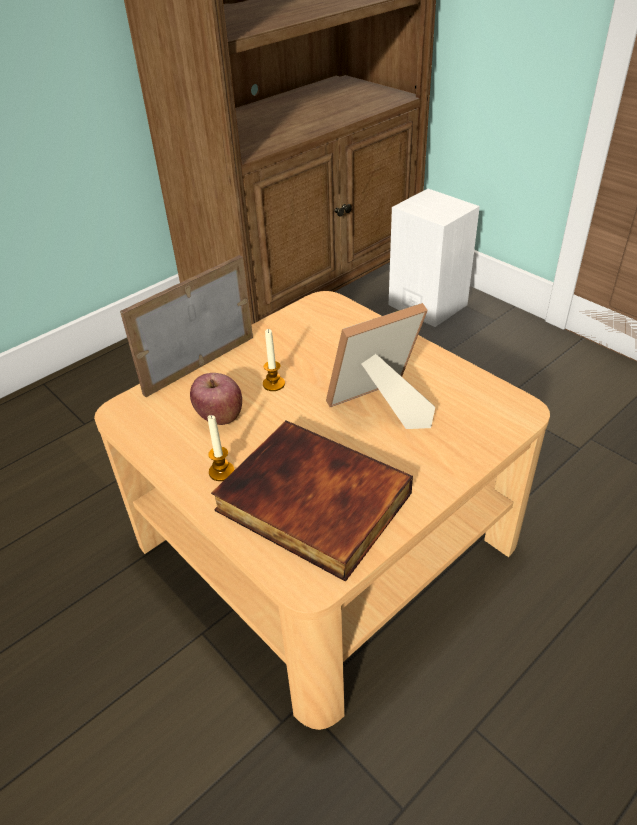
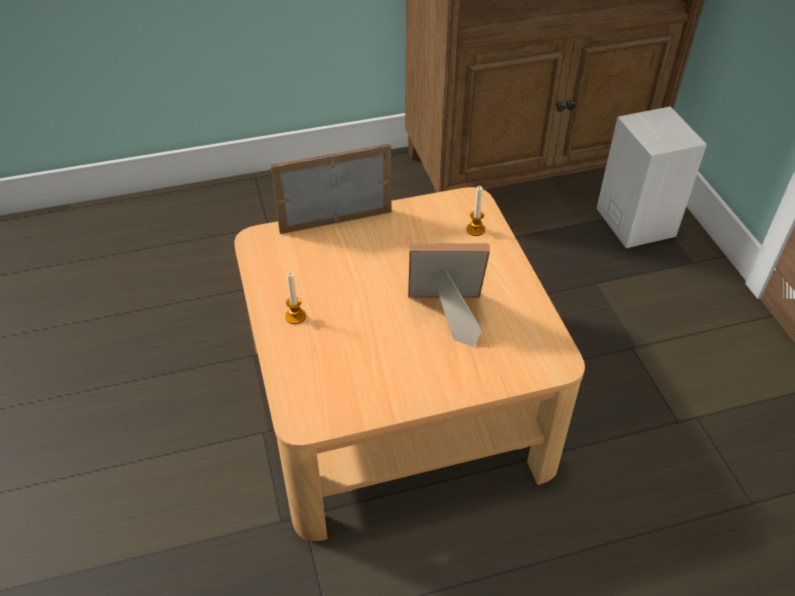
camera: 25 degrees right, 5 degrees up
(219, 416) = (322, 271): apple -> none
(273, 384) = (379, 260): candle -> candle (475, 229)
(310, 503) = (340, 367): book -> none

